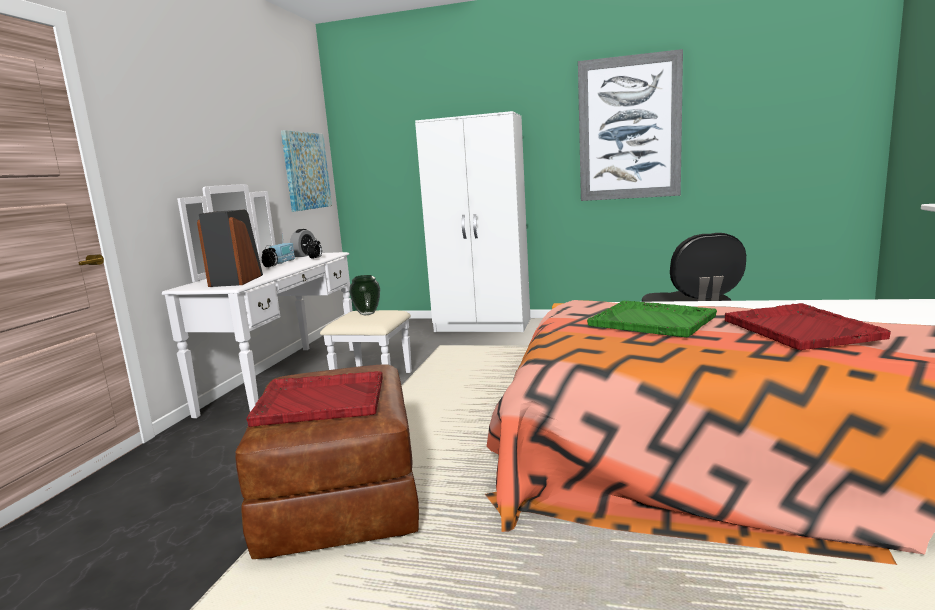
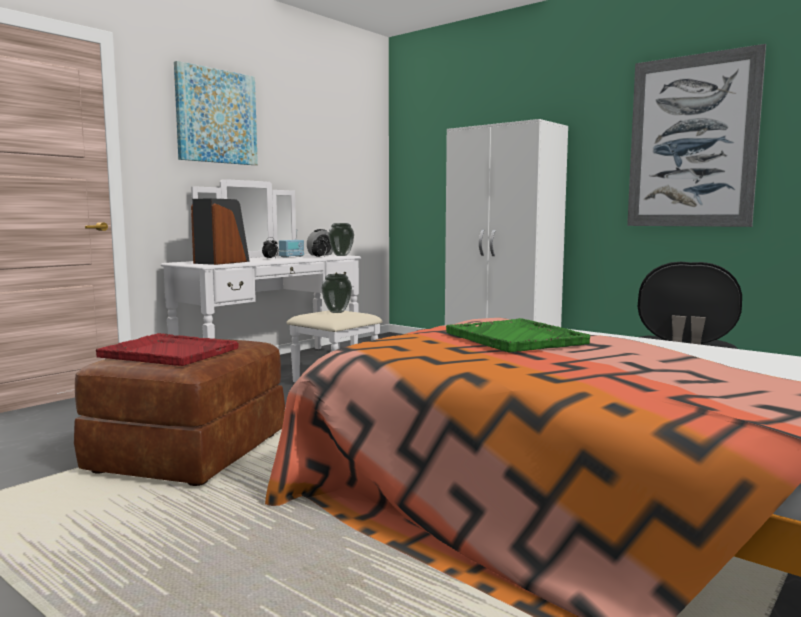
camera: 25 degrees right, 5 degrees down
(306, 171) = (350, 177): picture -> picture (216, 116)
(328, 253) = (341, 255): none -> vase
(799, 328) = (643, 363): red tray -> none

